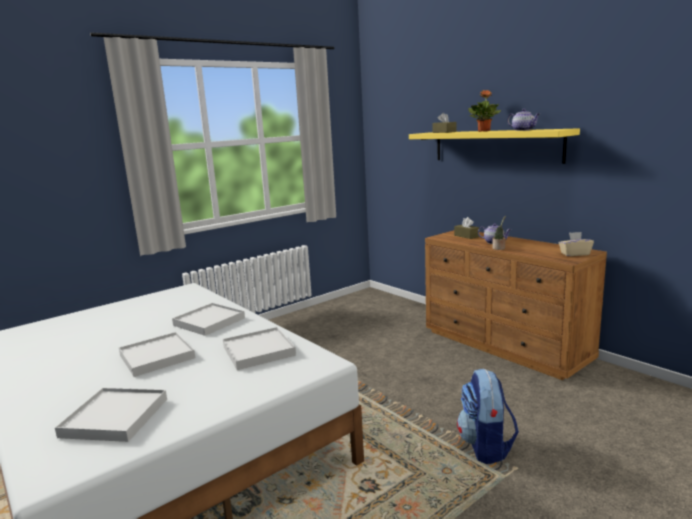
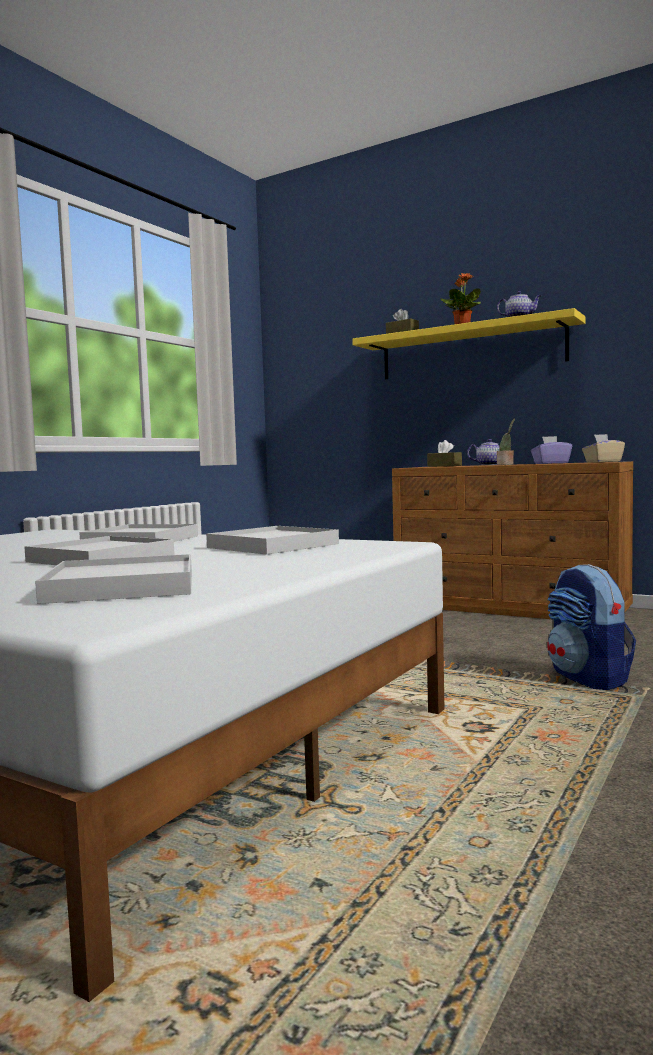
camera: 20 degrees left, 10 degrees down
(534, 250) = (551, 463): none -> purple tissue box

